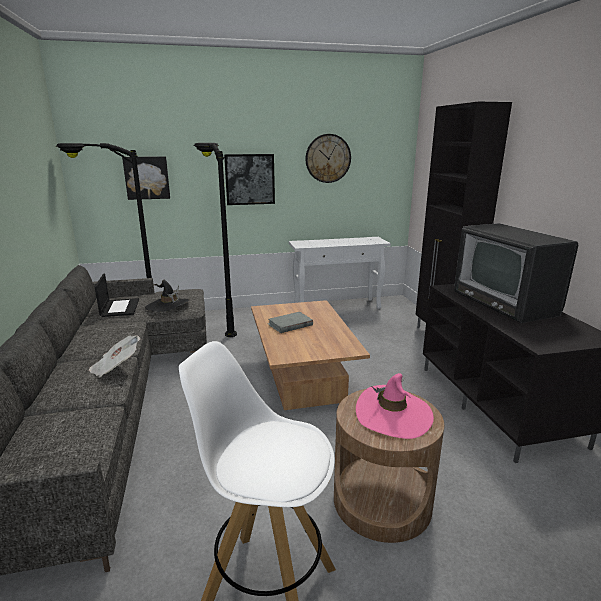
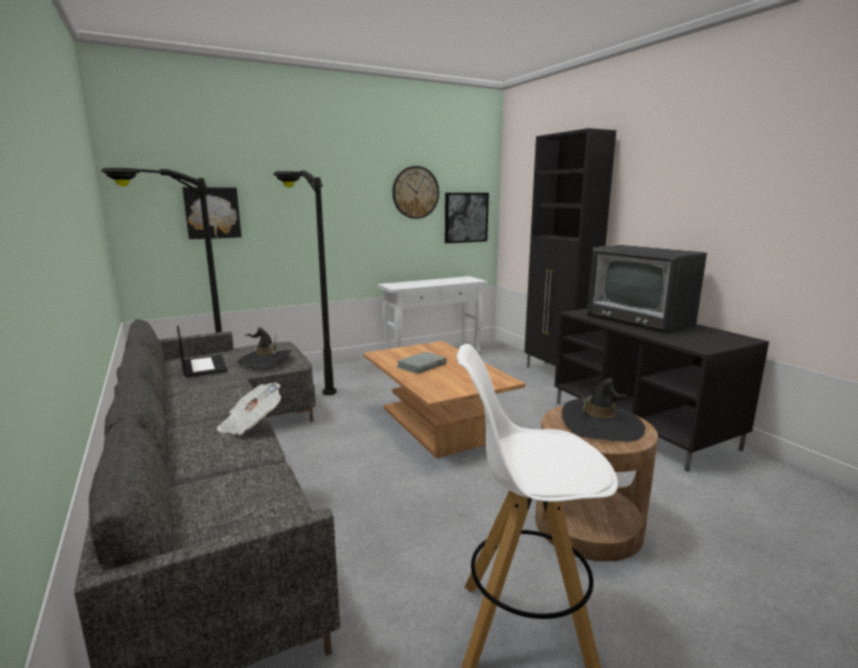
camera: 15 degrees left, 5 degrees down
(250, 179) = (333, 215): picture -> picture (465, 217)
(393, 415) = (601, 425): pink hat -> black hat

